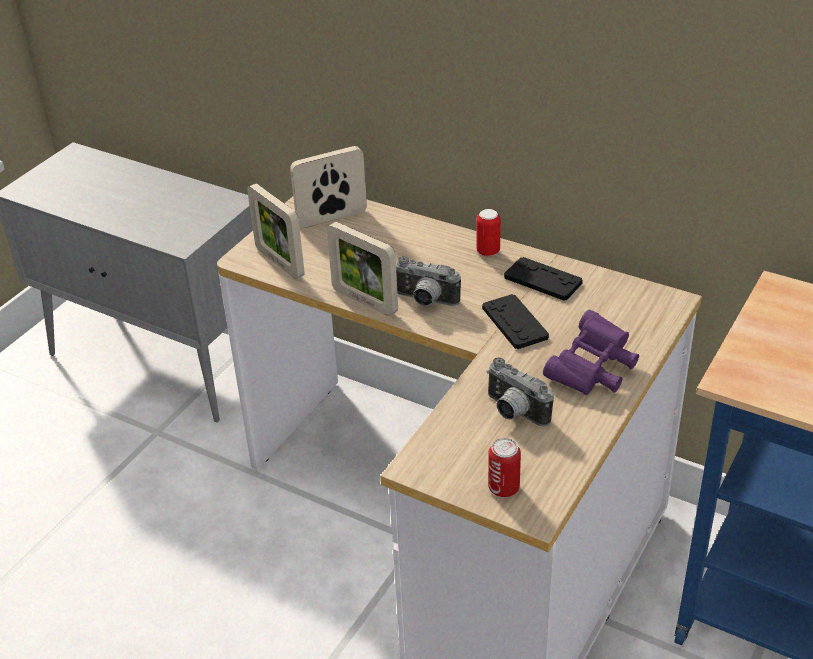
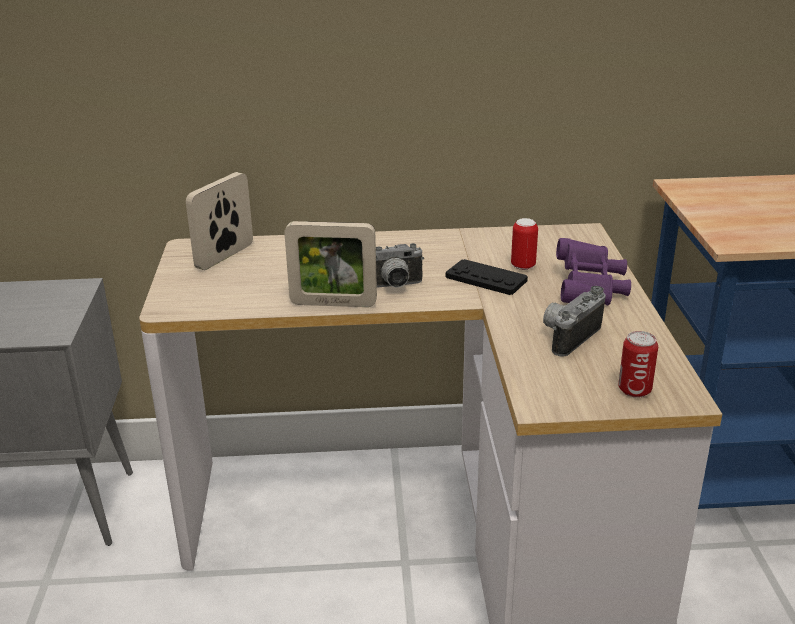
camera: 35 degrees left, 10 degrees down
(279, 263) = (211, 301): picture frame -> none
(488, 251) = (400, 241): can -> can (523, 266)
(513, 412) = (568, 336): camera -> camera turned 120 degrees clockwise
(543, 280) = (470, 246): black game controller -> none

